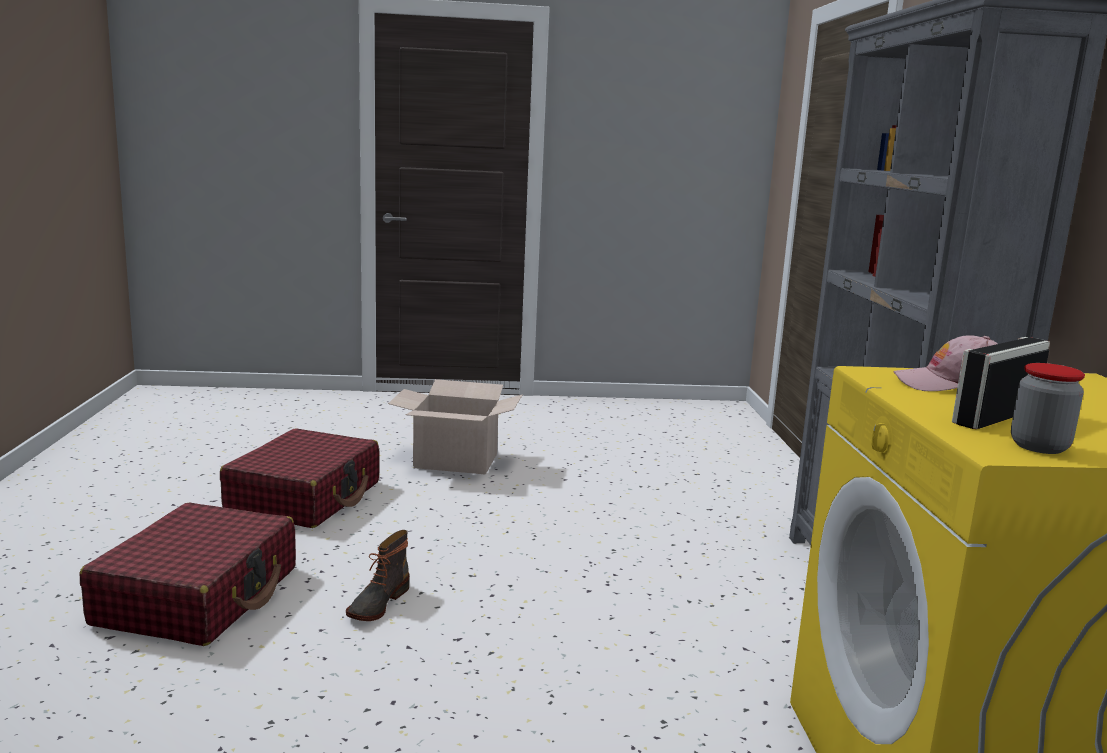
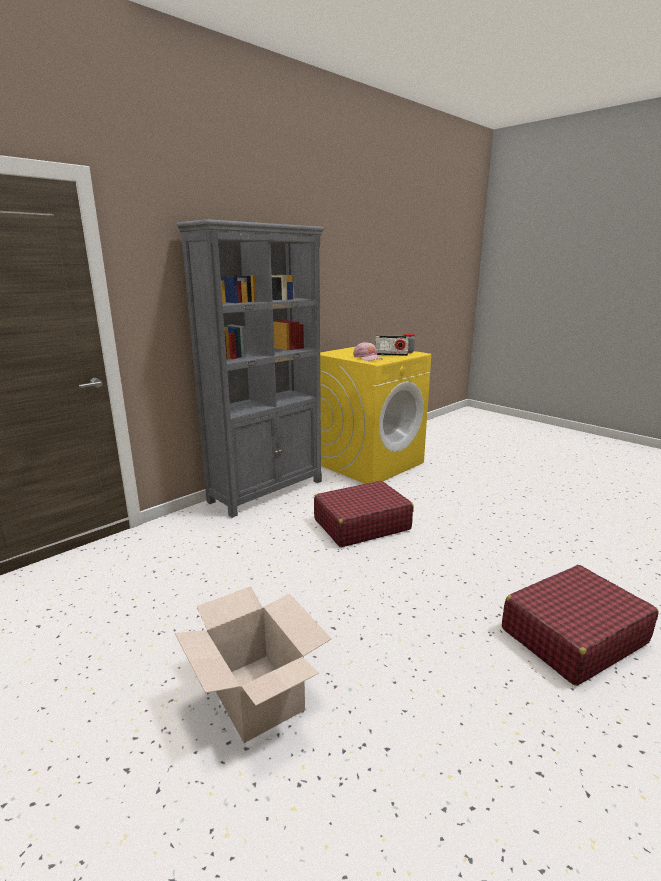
camera: 130 degrees left, 5 degrees up
(305, 497) = (444, 718): red suitcase -> red suitcase (361, 524)
(377, 603) = (470, 580): boot -> none

